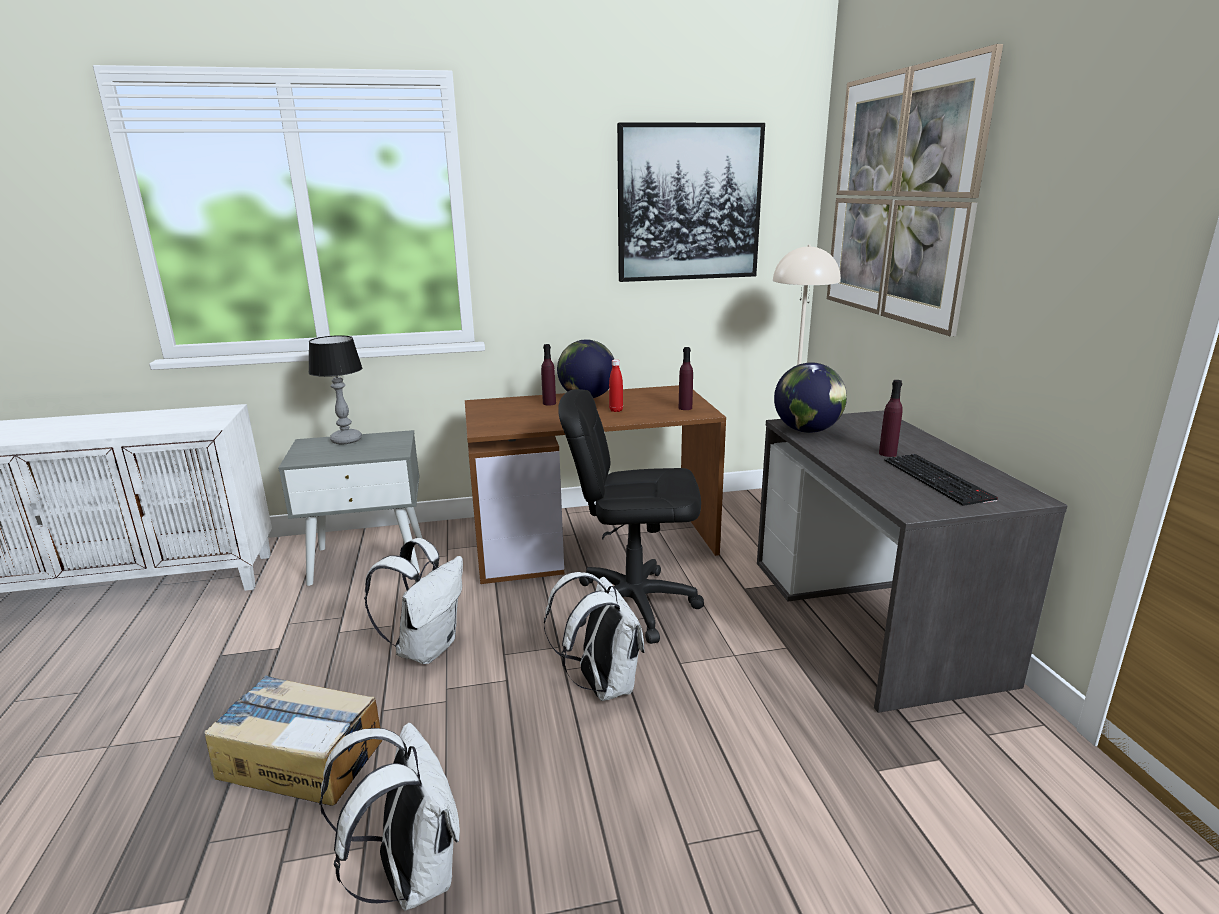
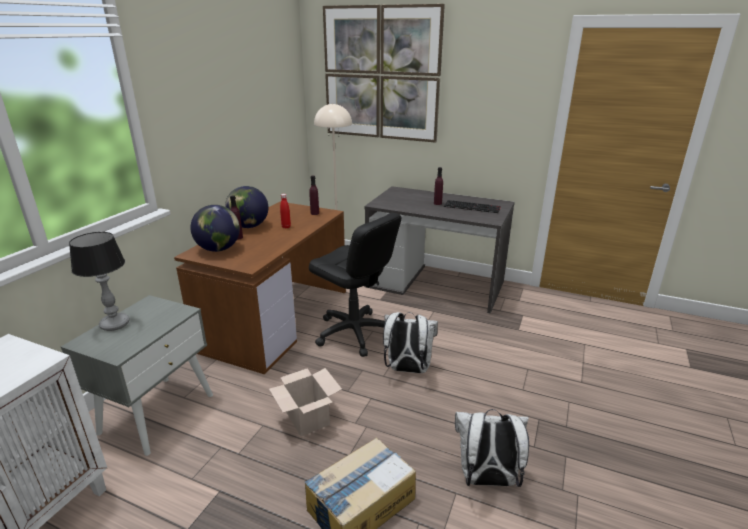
camera: 55 degrees left, 5 degrees up
(427, 648) = (306, 418): white backpack -> cardboard box
(633, 604) = (354, 333): black office chair -> black office chair turned 90 degrees counterclockwise
(689, 203) = (255, 82): picture -> none
(807, 430) = (391, 204): globe -> globe (219, 249)

